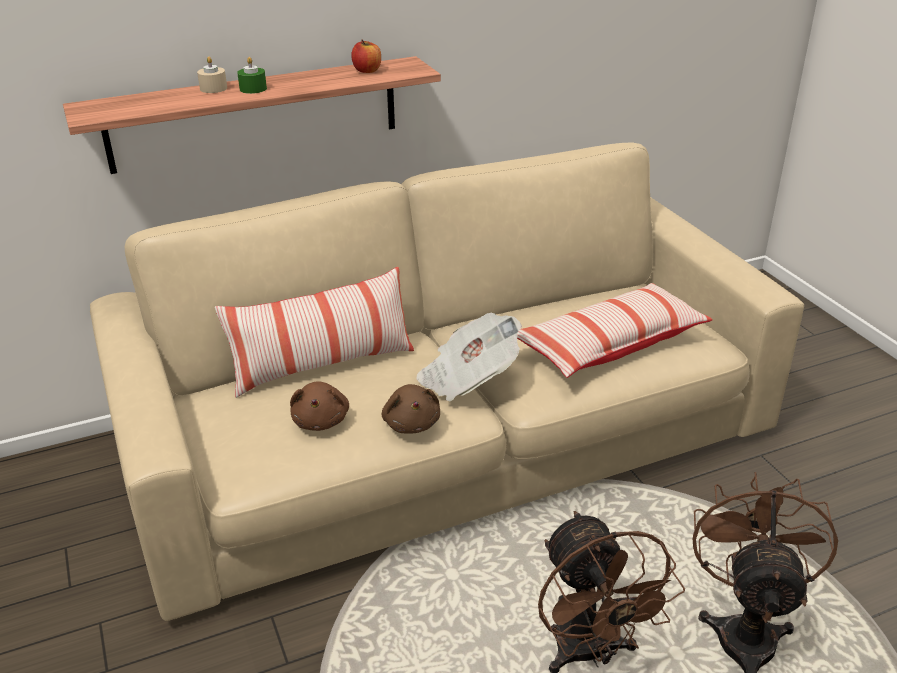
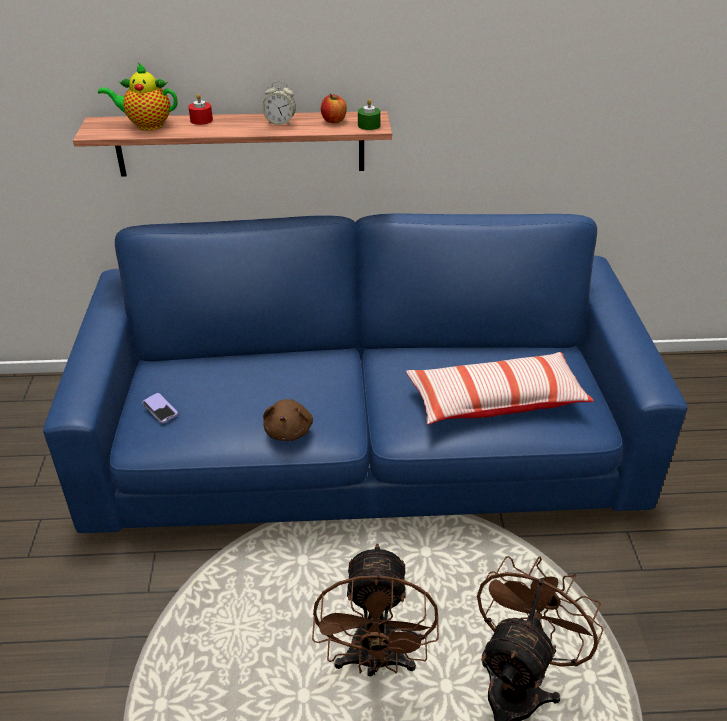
camera: 20 degrees right, 5 degrees up
(150, 101) = (146, 125): none -> teapot
(213, 88) = (201, 120): beige candle -> red candle
(244, 437) = (160, 409): none -> phone
(253, 89) = (230, 125): green candle -> green candle (369, 125)
(309, 80) = (280, 123): none -> alarm clock
(321, 420) = (222, 410): brown plush toy -> none
(323, 366) = (255, 362): pillow -> none
(449, 437) = (363, 441): beige sofa -> blue sofa
(468, 378) = (357, 402): newspaper -> none

